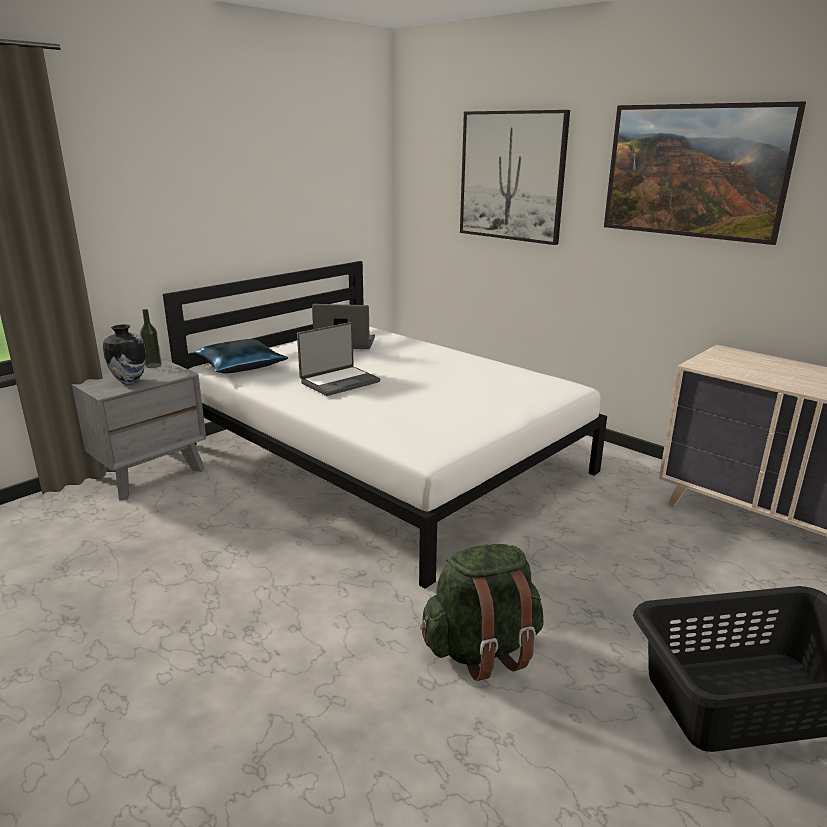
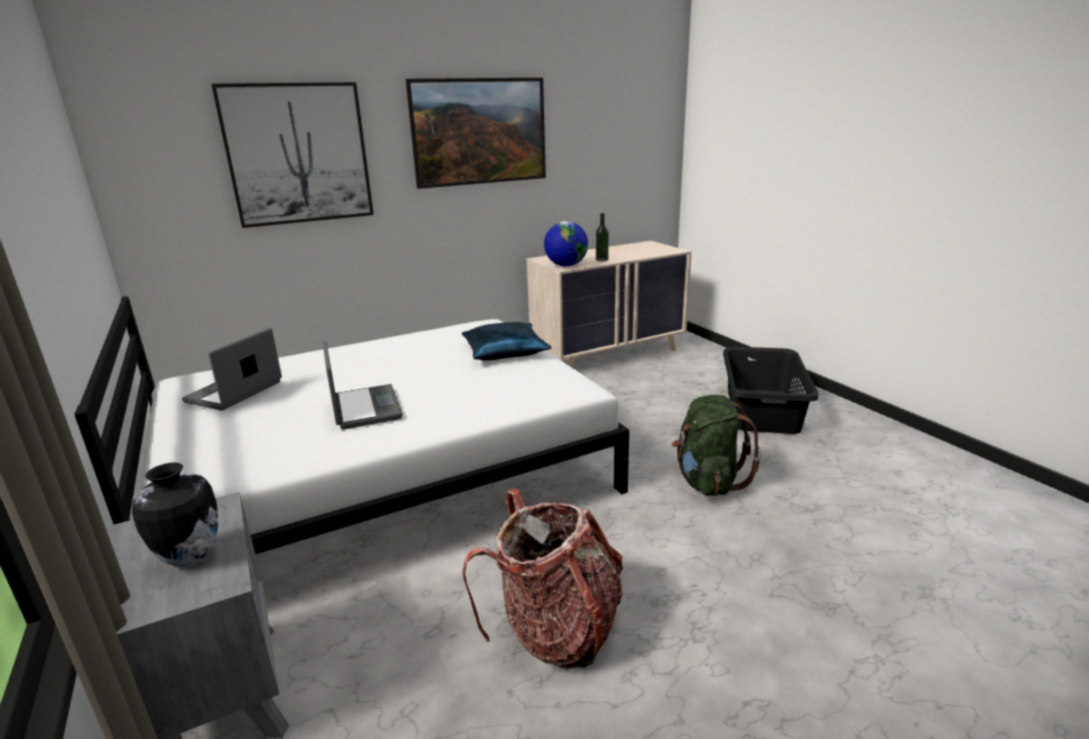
camera: 70 degrees left, 0 degrees up
(153, 365) = (136, 535): bottle -> bottle (602, 260)
(209, 579) = (557, 629): none -> backpack
(241, 366) = (211, 469): blue pillow -> blue pillow (505, 351)
(711, 364) = (566, 265): none -> globe

